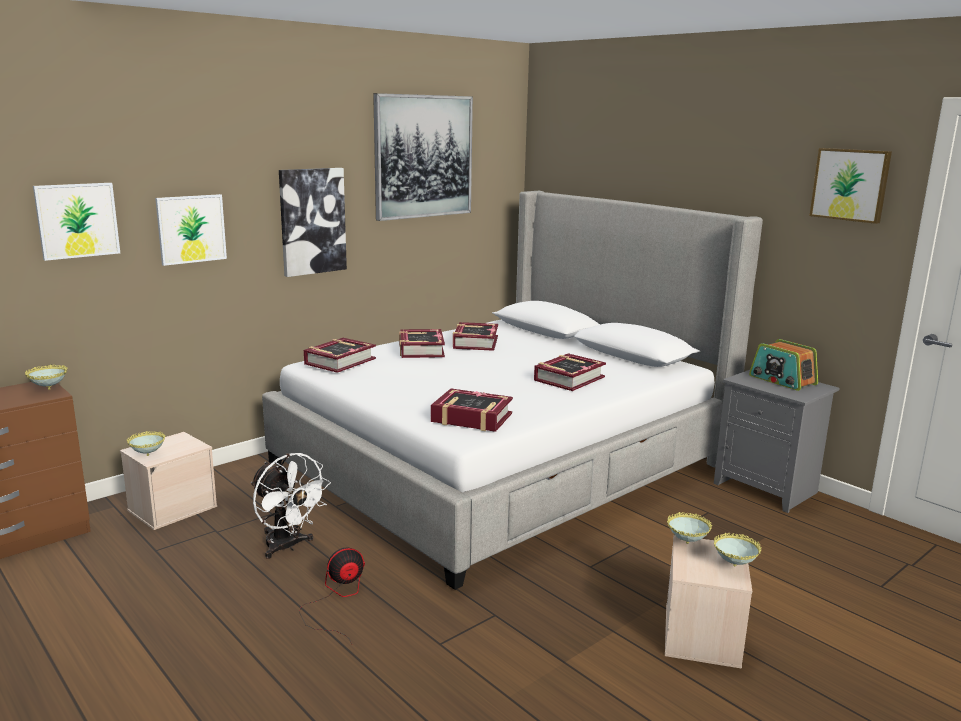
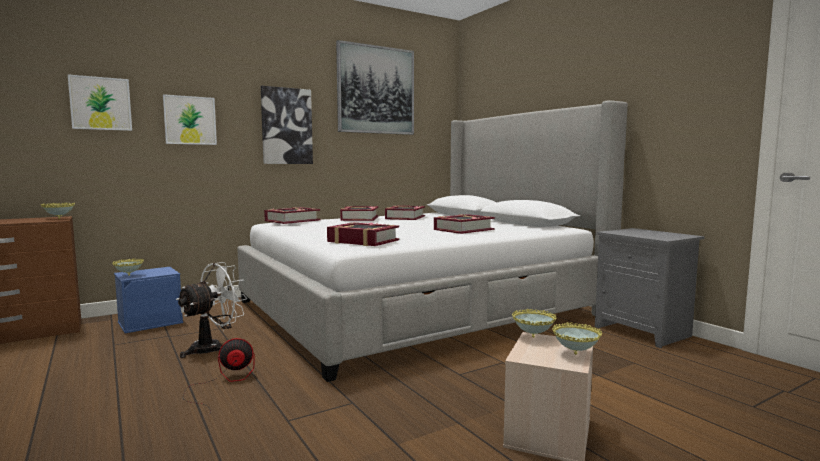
camera: 10 degrees right, 10 degrees down
(173, 508) = (151, 322): beige storage box -> blue storage box
(287, 547) = (213, 348): white fan -> white fan turned 105 degrees counterclockwise
(782, 380) = (651, 232): radio -> none
(850, 184) = (699, 57): picture -> none

